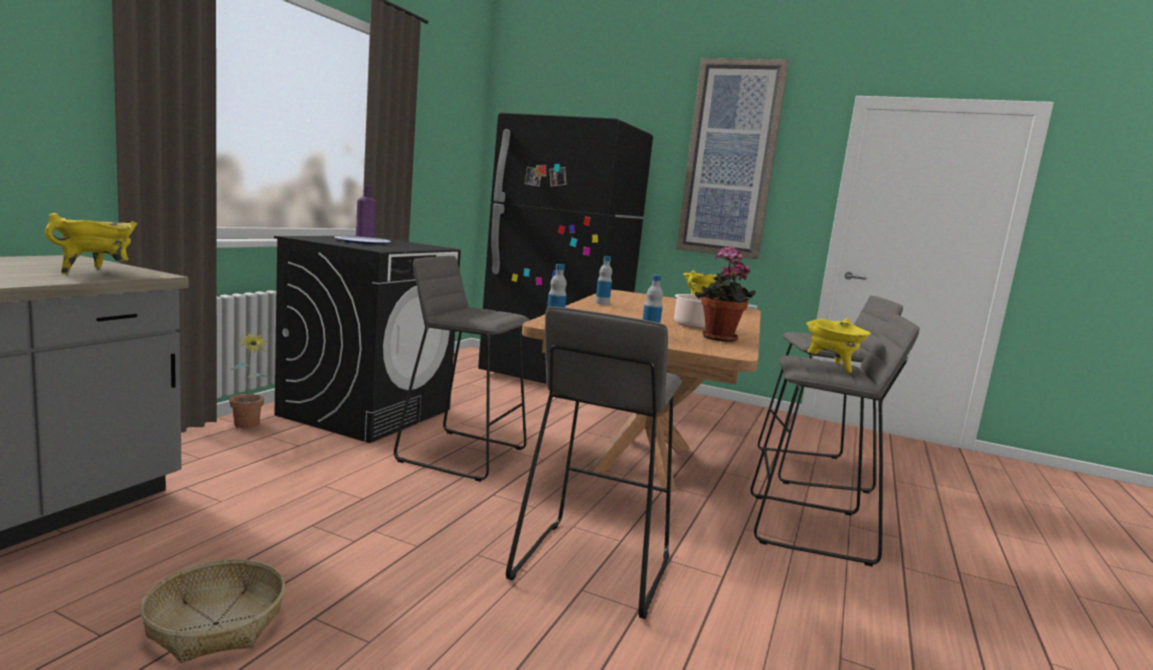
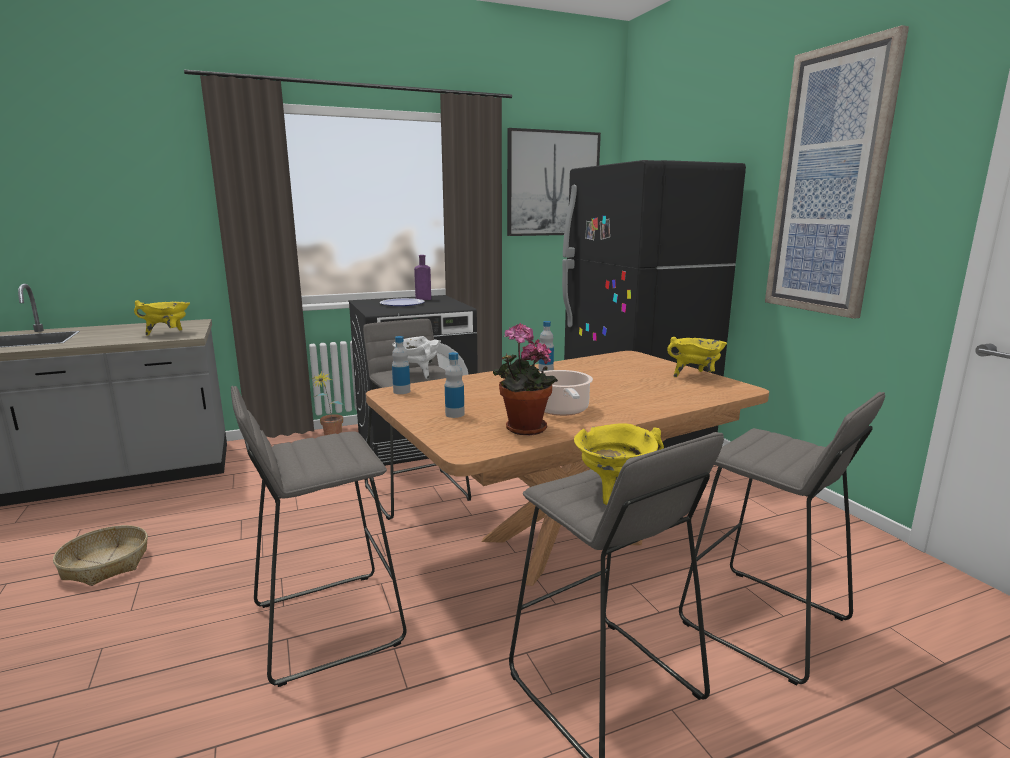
camera: 45 degrees right, 5 degrees up
(443, 123) = (553, 184): none -> picture
(486, 314) = (418, 374): none -> white cooking pot

